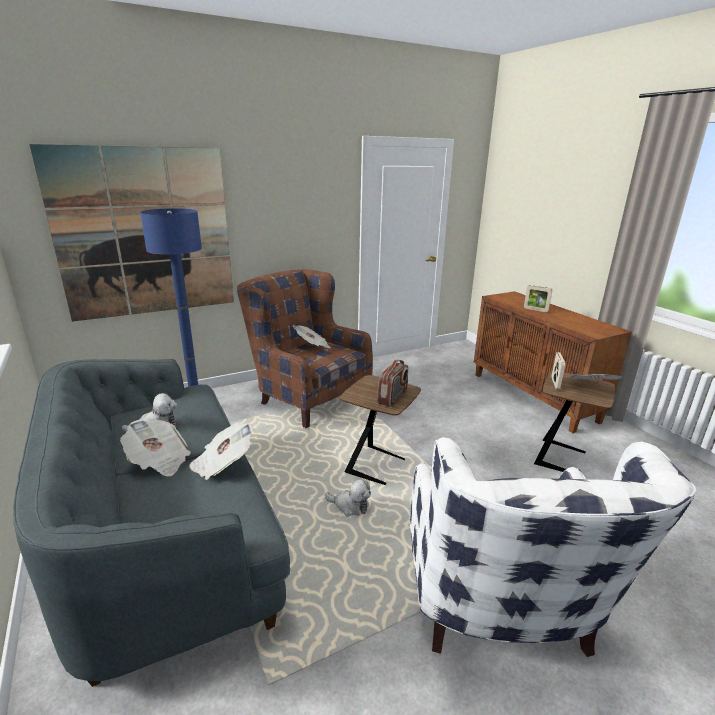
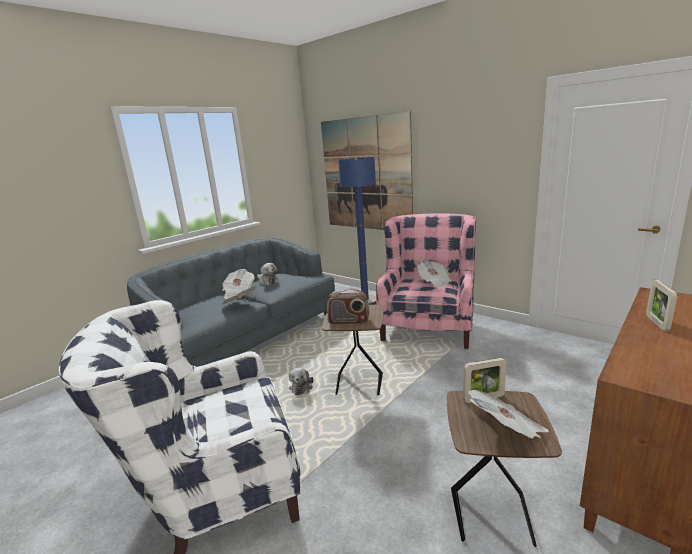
camera: 70 degrees right, 5 degrees down
(306, 395) = (428, 326): brown armchair -> pink armchair

